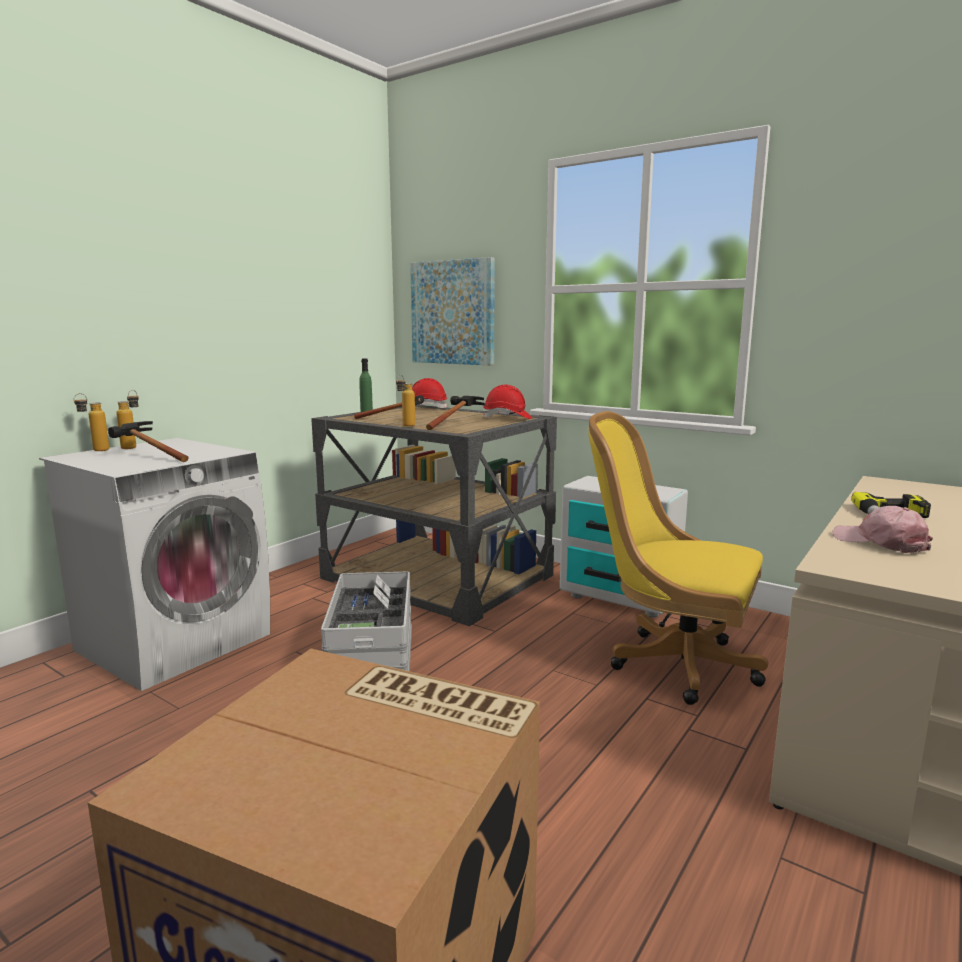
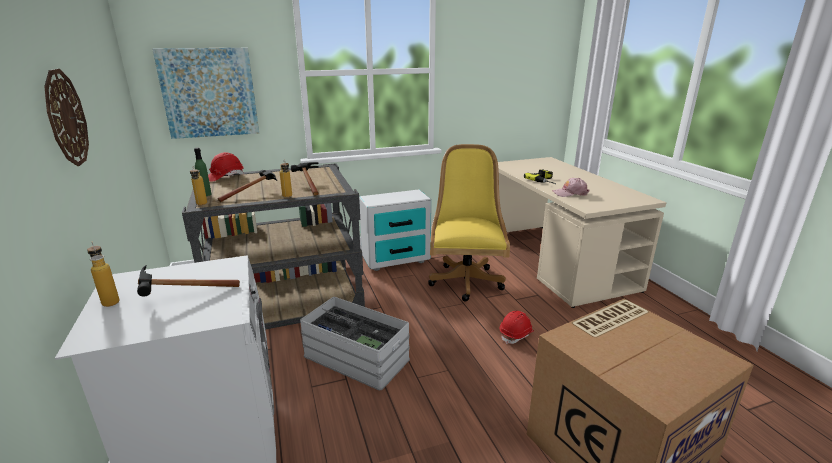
camera: 55 degrees left, 10 degrees up
(95, 451) = (89, 322): bottle -> bottle (201, 205)
(205, 298) = (66, 118): none -> wall clock
(507, 418) = (315, 172): red hard hat -> red hard hat (516, 334)
(670, 663) = (465, 278): yellow office chair -> yellow office chair turned 120 degrees clockwise

